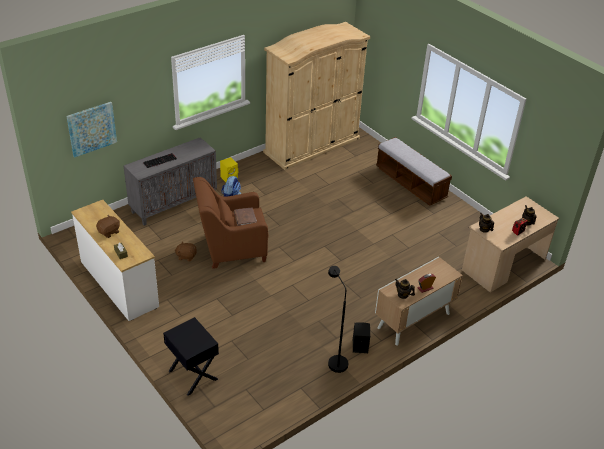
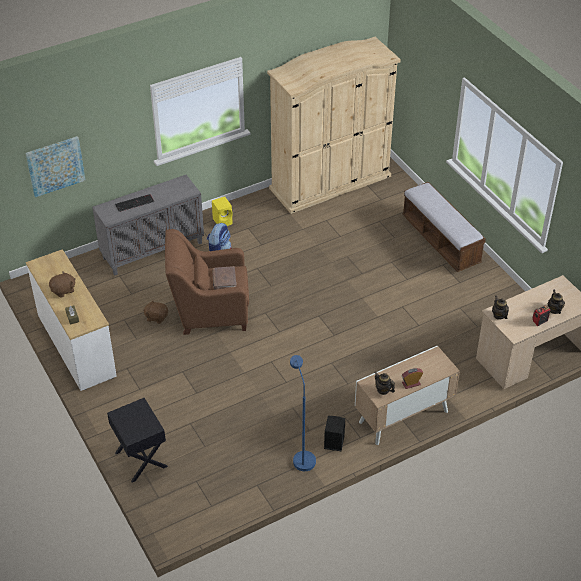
camera: 10 degrees right, 5 degrees up
(335, 360) = (302, 457): black floor lamp -> blue floor lamp

